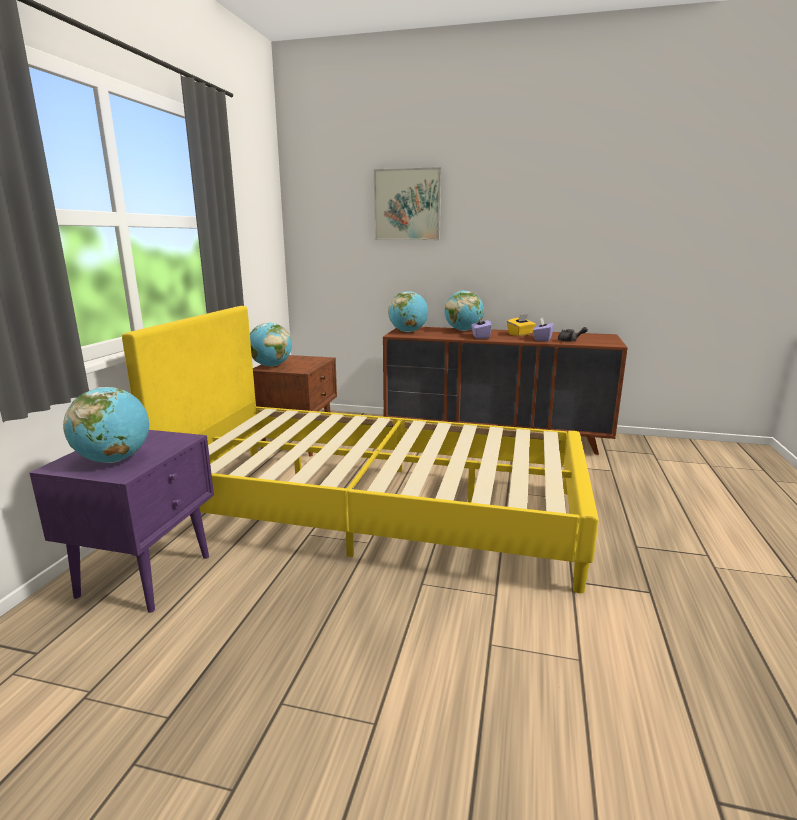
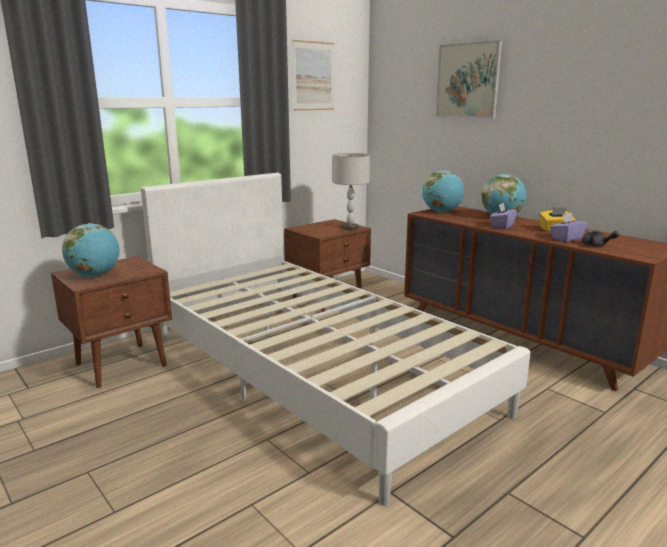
camera: 35 degrees right, 0 degrees up
(147, 574) = (123, 364): purple nightstand -> brown nightstand
(244, 196) = (313, 76): none -> picture
(271, 366) = (306, 227): globe -> none
(317, 360) = (350, 228): none -> grey table lamp
(378, 510) = (314, 372): yellow bed -> white bed

